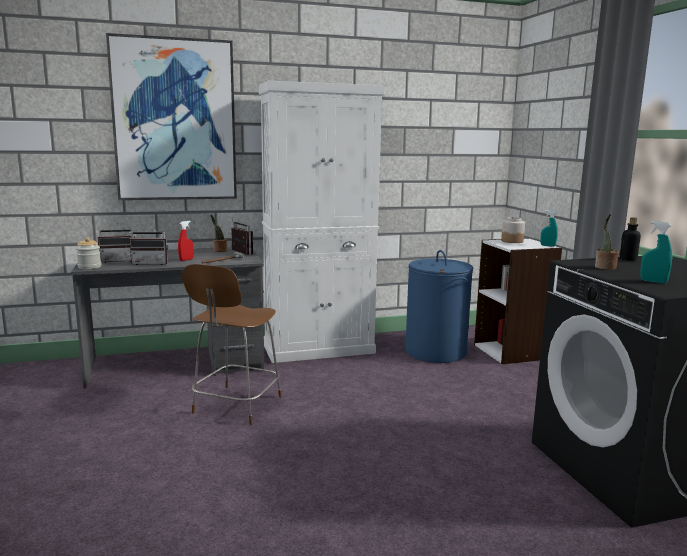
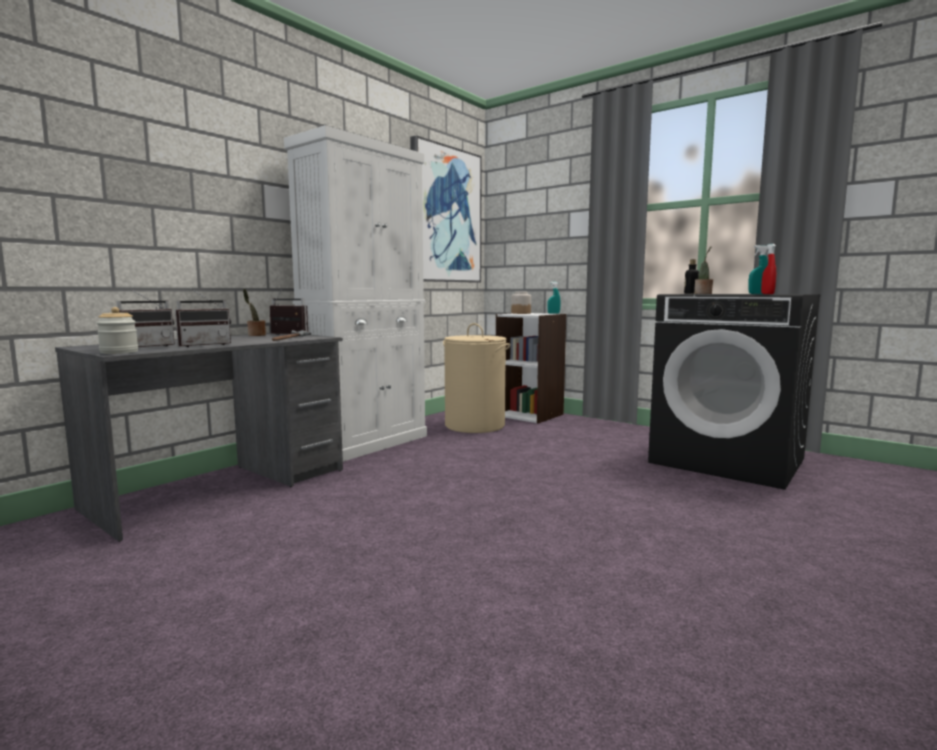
camera: 35 degrees left, 5 degrees down
(175, 120) = (183, 166): picture -> picture (445, 216)
(186, 259) = (241, 341): red spray bottle -> red spray bottle (767, 294)
(236, 406) = (366, 504): brown chair -> none
(436, 352) = (475, 425): blue laundry basket -> beige laundry basket

